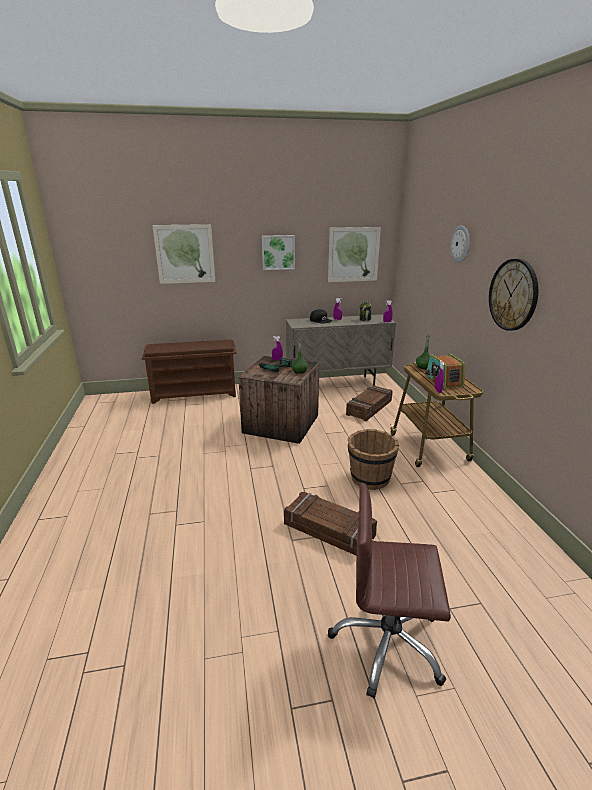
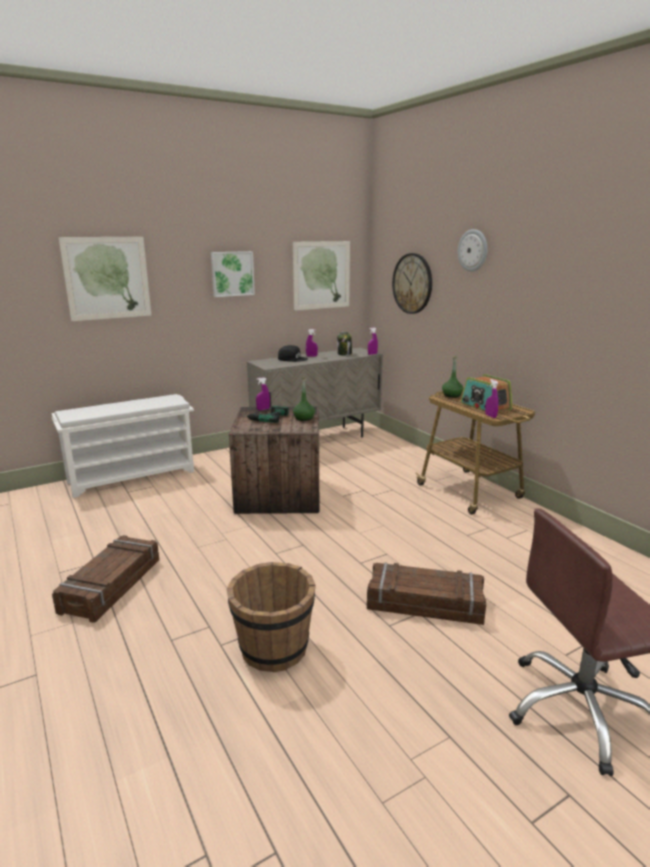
camera: 20 degrees left, 5 degrees down
(195, 394) = (133, 476): brown shoe rack -> white shoe rack
(369, 408) = (374, 460): crate -> crate (112, 585)
(369, 478) = (430, 536): brown bucket -> brown bucket (273, 649)
(513, 295) = (560, 297): wall clock -> wall clock (412, 283)

